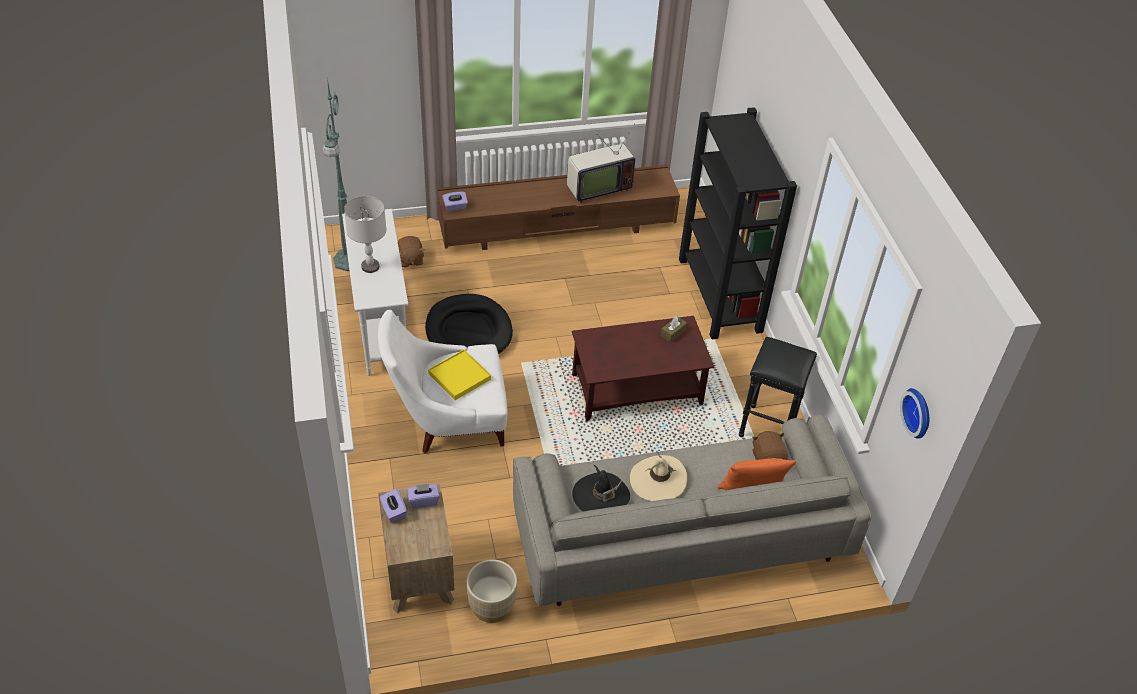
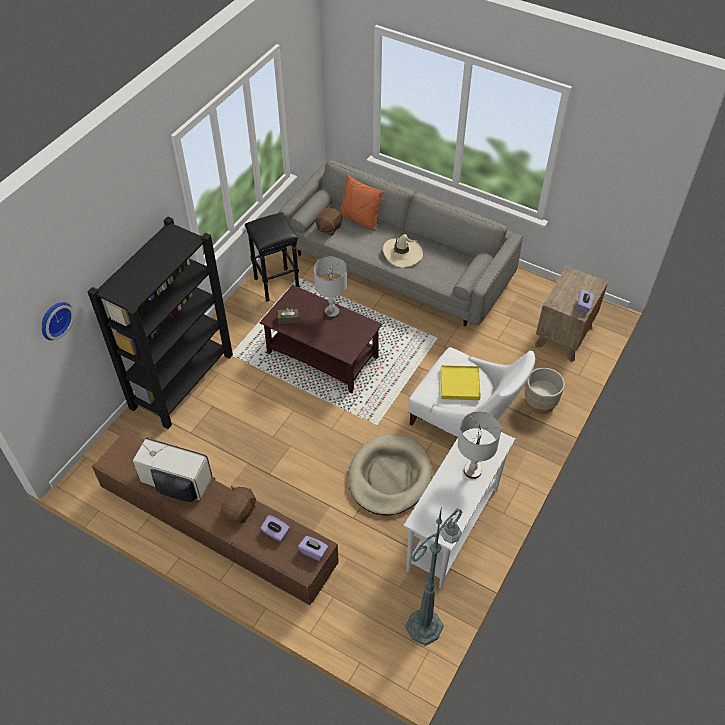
camera: 135 degrees left, 5 degrees up
(410, 259) = (371, 586): brown plush toy -> brown plush toy (240, 510)
(423, 500) = (560, 301): purple tissue box -> purple tissue box (275, 533)
(468, 331) = (389, 477): black dog bed -> beige dog bed
(491, 606) = (534, 297): beige planter -> beige planter (540, 402)
(601, 496) = (443, 265): black hat -> none
(643, 363) = (332, 313): none -> grey table lamp
(919, 412) = (307, 85): wall clock -> wall clock (54, 319)

